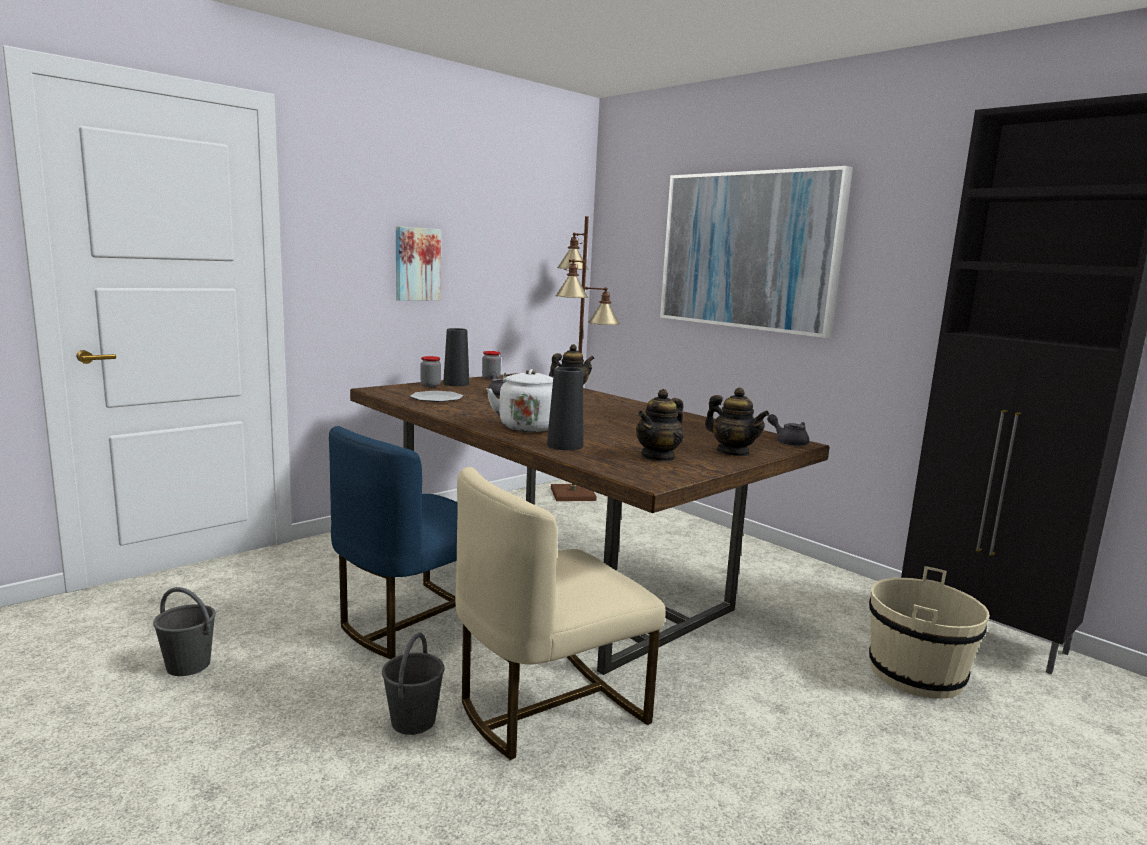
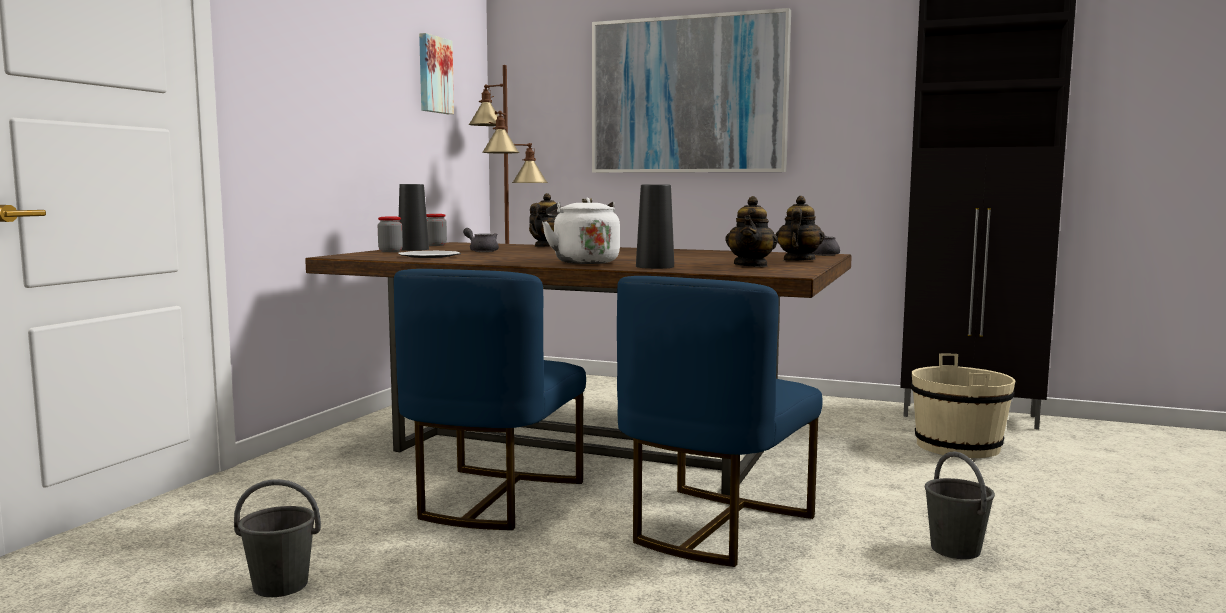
camera: 25 degrees left, 5 degrees down
(413, 720) = (606, 565): grey bucket -> grey bucket (954, 549)
(416, 264) = (343, 112): picture -> picture (434, 75)
(548, 706) = (714, 527): beige chair -> blue chair
(733, 452) = (798, 260): teapot -> teapot turned 90 degrees counterclockwise

